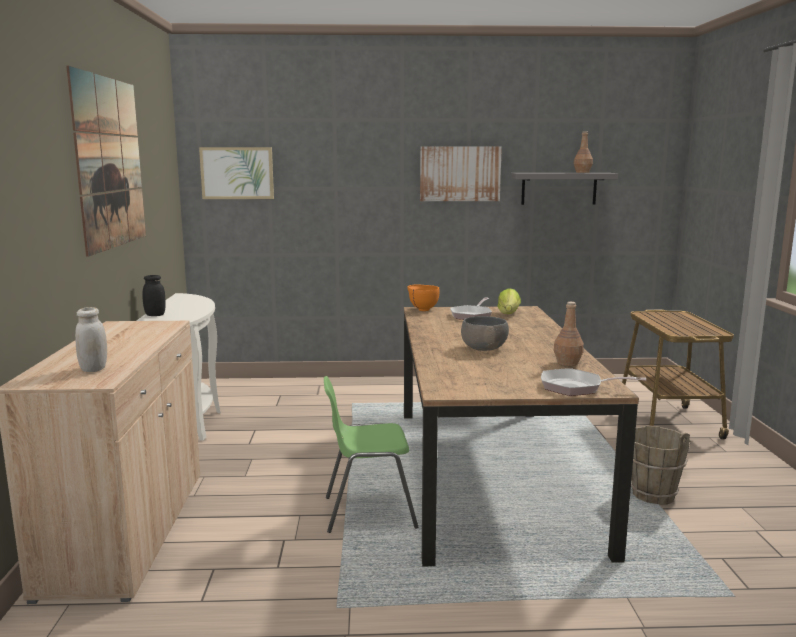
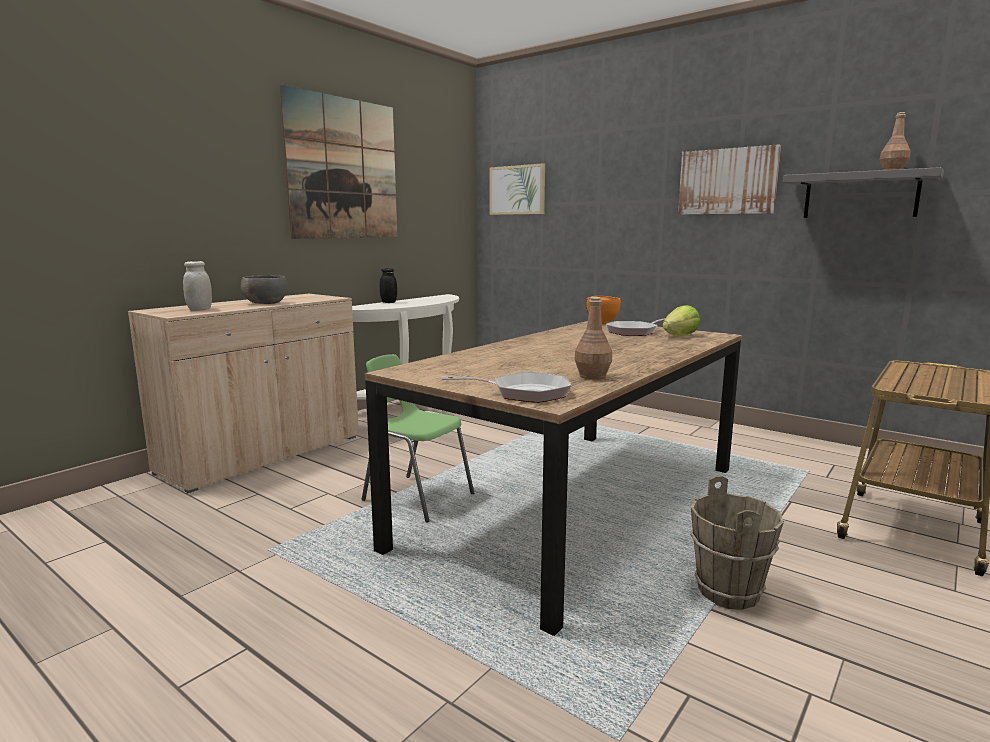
camera: 40 degrees right, 0 degrees up
(483, 348) = (551, 353): grey bowl -> grey bowl (265, 303)
(576, 387) = (524, 393): frying pan -> frying pan turned 120 degrees clockwise

